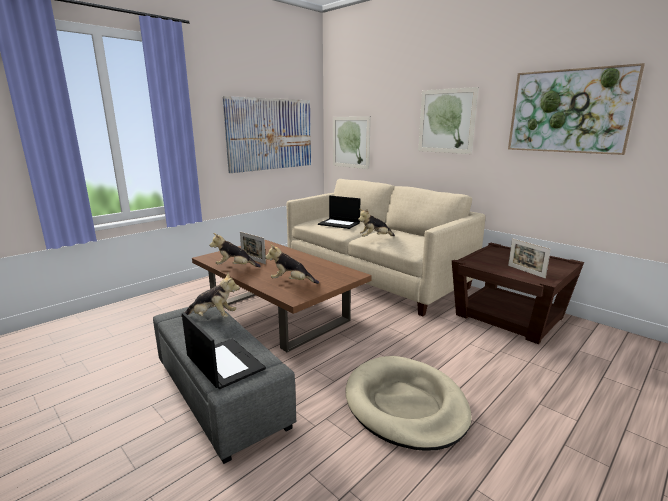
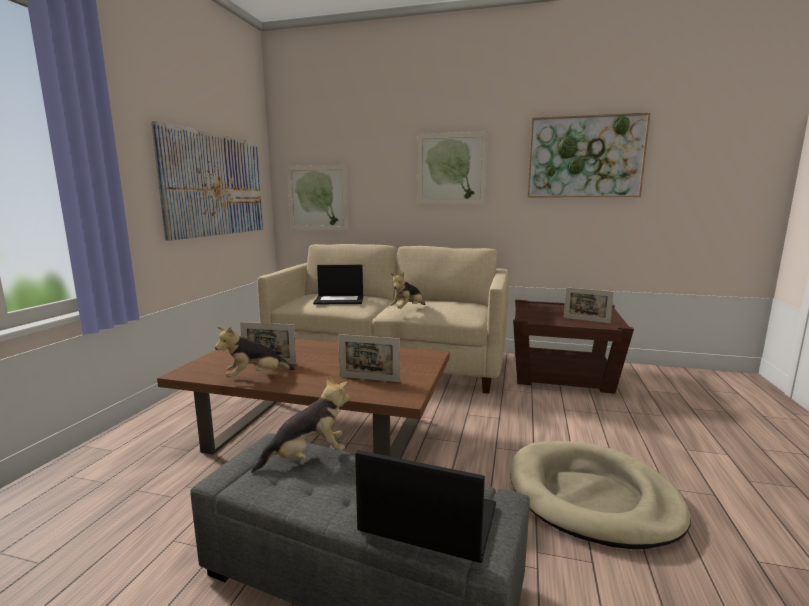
camera: 30 degrees left, 5 degrees down
(291, 282) = (369, 379): plush toy -> picture frame

